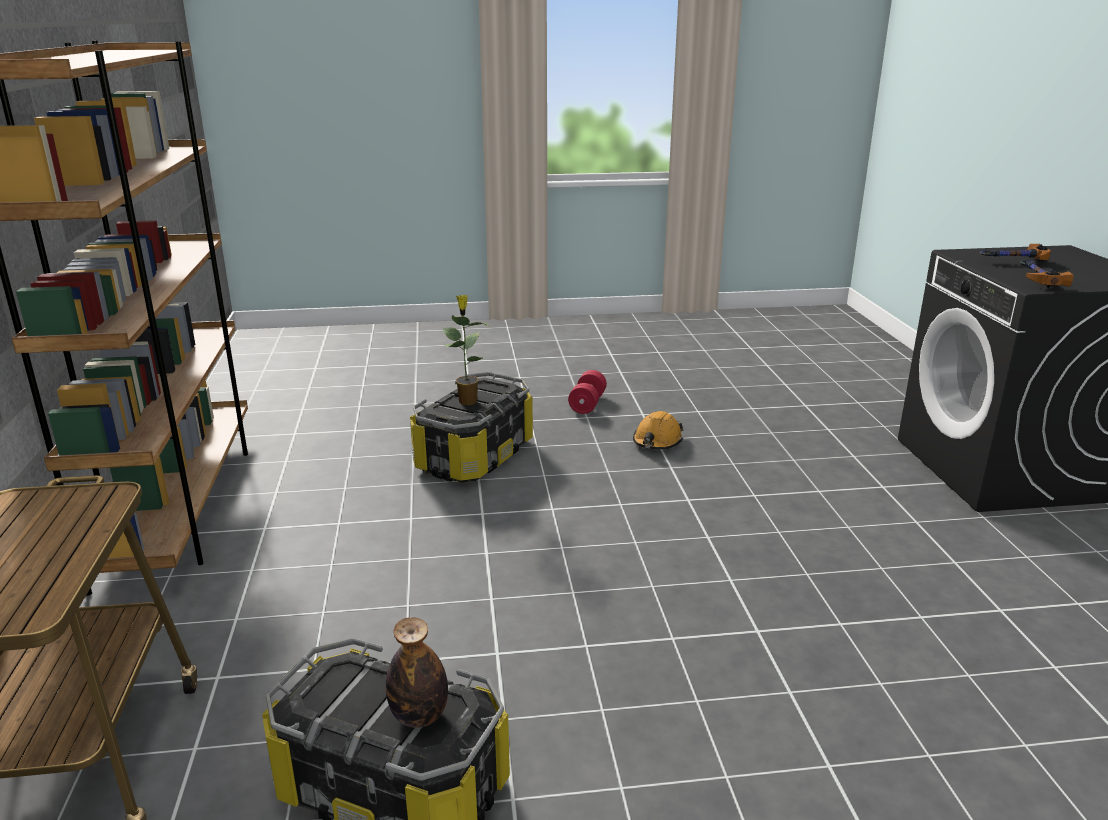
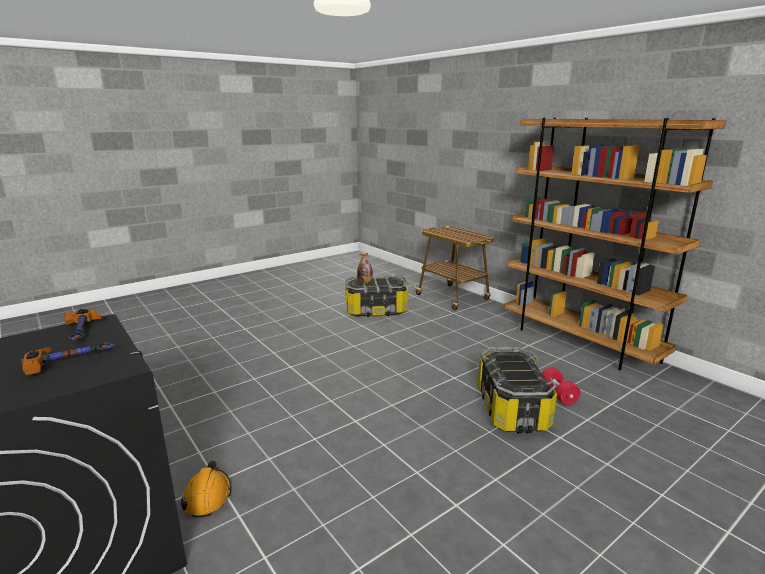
camera: 150 degrees right, 5 degrees down
(467, 401) = (516, 368): potted plant -> none
(587, 404) = (517, 500): red dumbbell -> red dumbbell (558, 395)
(657, 441) = (413, 469): orange hard hat -> orange hard hat (207, 496)

